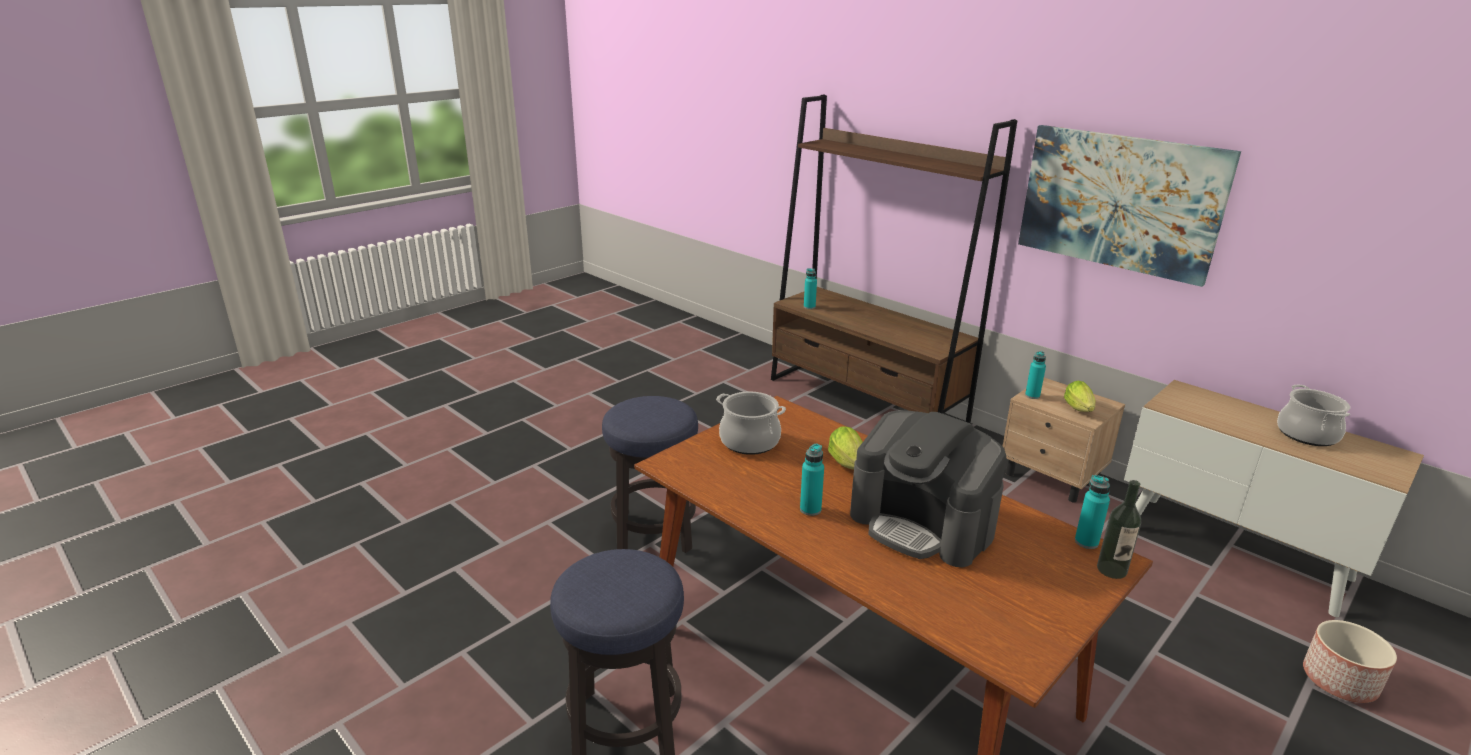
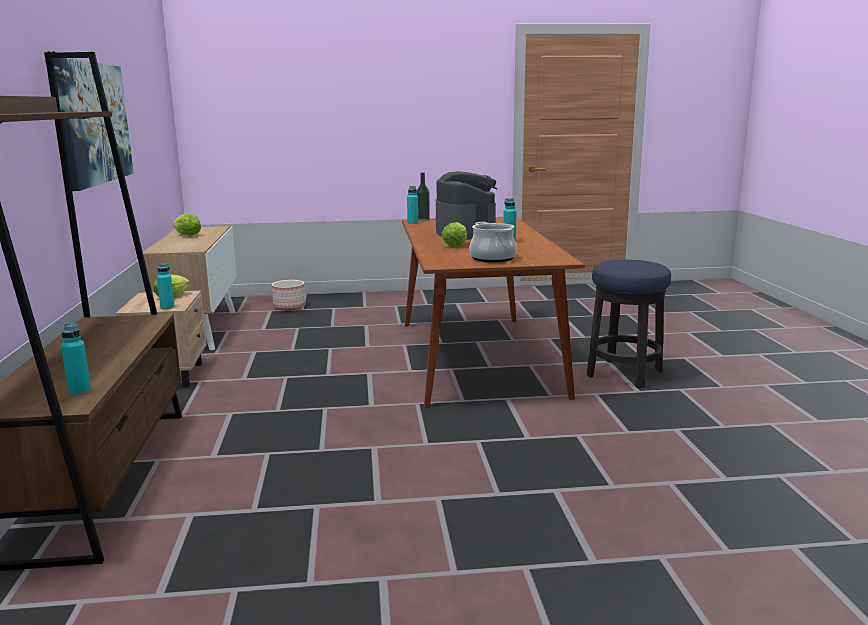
camera: 140 degrees left, 10 degrees down
(654, 532) = (516, 443): stool -> none
(1306, 434) = (187, 235): cooking pot -> lettuce

